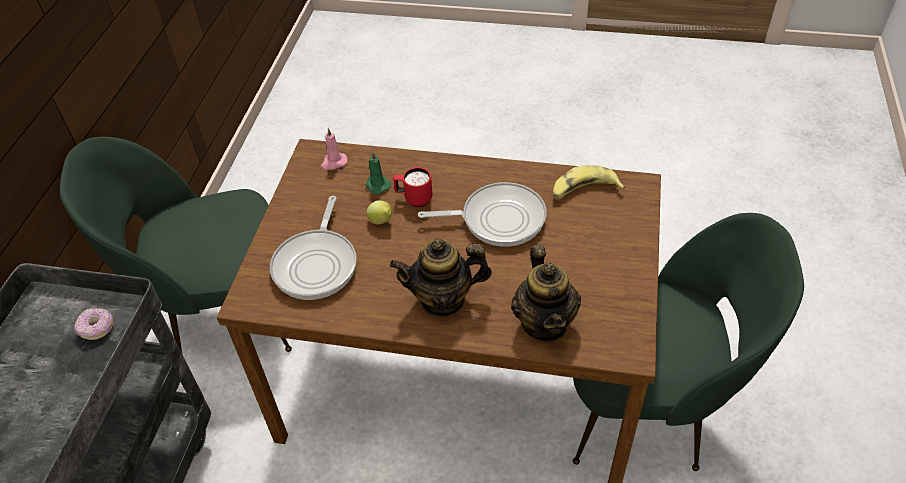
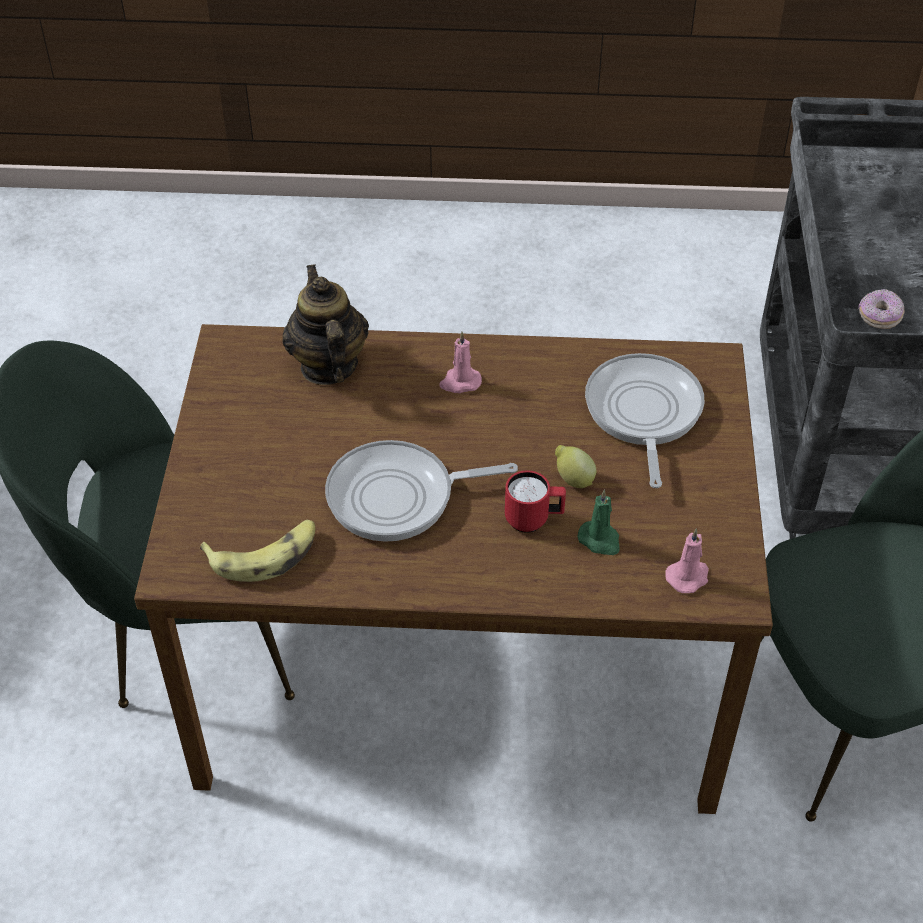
camera: 170 degrees right, 0 degrees up
(443, 299) = (460, 382): teapot -> pink candle

